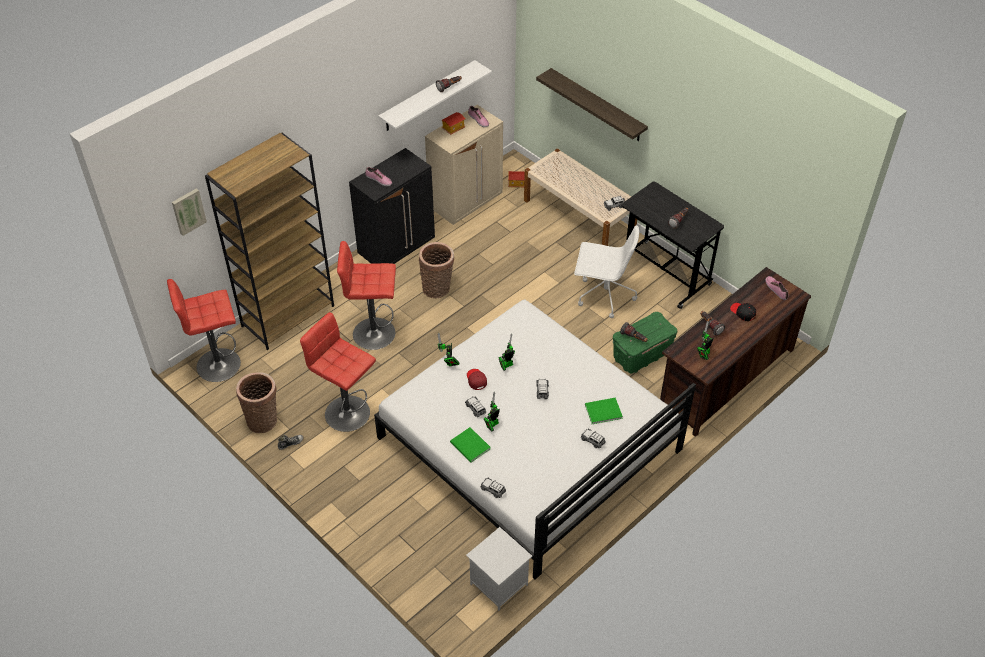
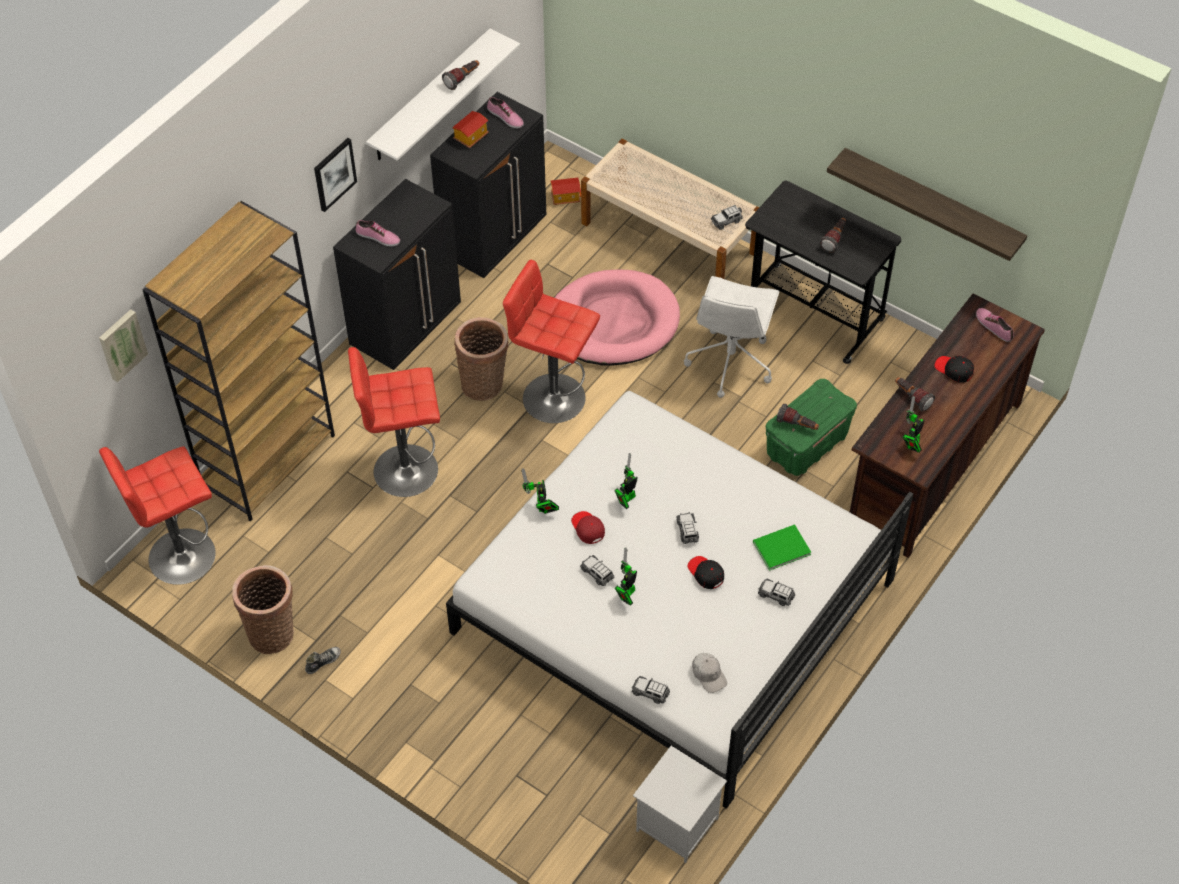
camera: 10 degrees left, 5 degrees up
(347, 413) = (396, 601): red stool -> red stool (553, 397)
(353, 132) = (334, 174): none -> picture
(466, 199) = (494, 234): beige cabinet -> black cabinet
(470, 446) = (602, 632): green book -> none
(530, 262) = (613, 322): none -> pink dog bed
(535, 484) = (708, 674): none -> white cap
(548, 420) = (705, 573): none -> black cap
(597, 105) = (685, 75): shelf -> shelf (932, 203)
(602, 296) = (731, 360): white office chair -> white office chair turned 105 degrees clockwise

